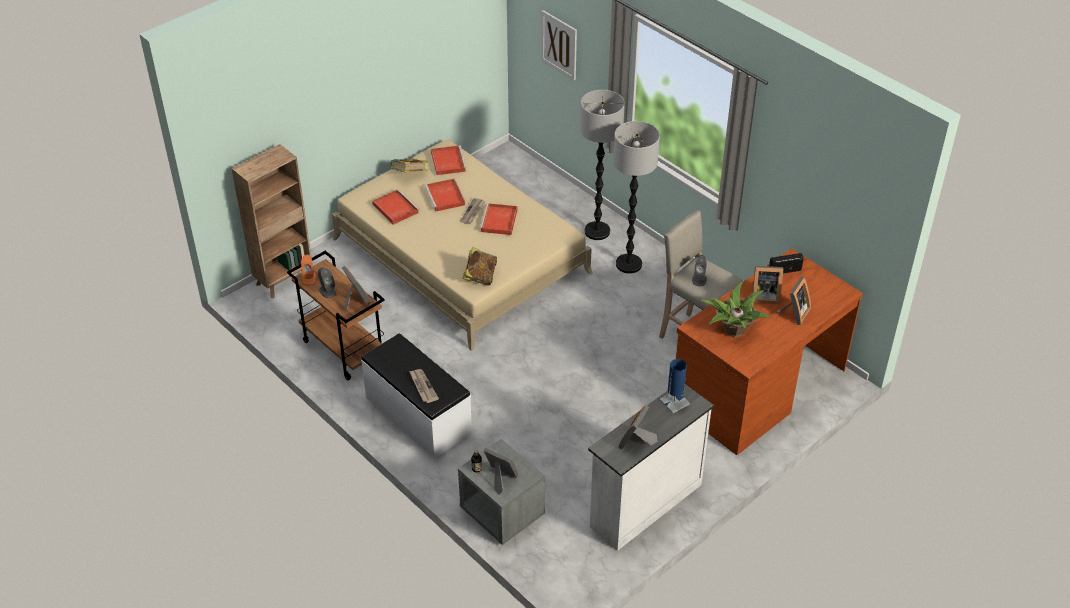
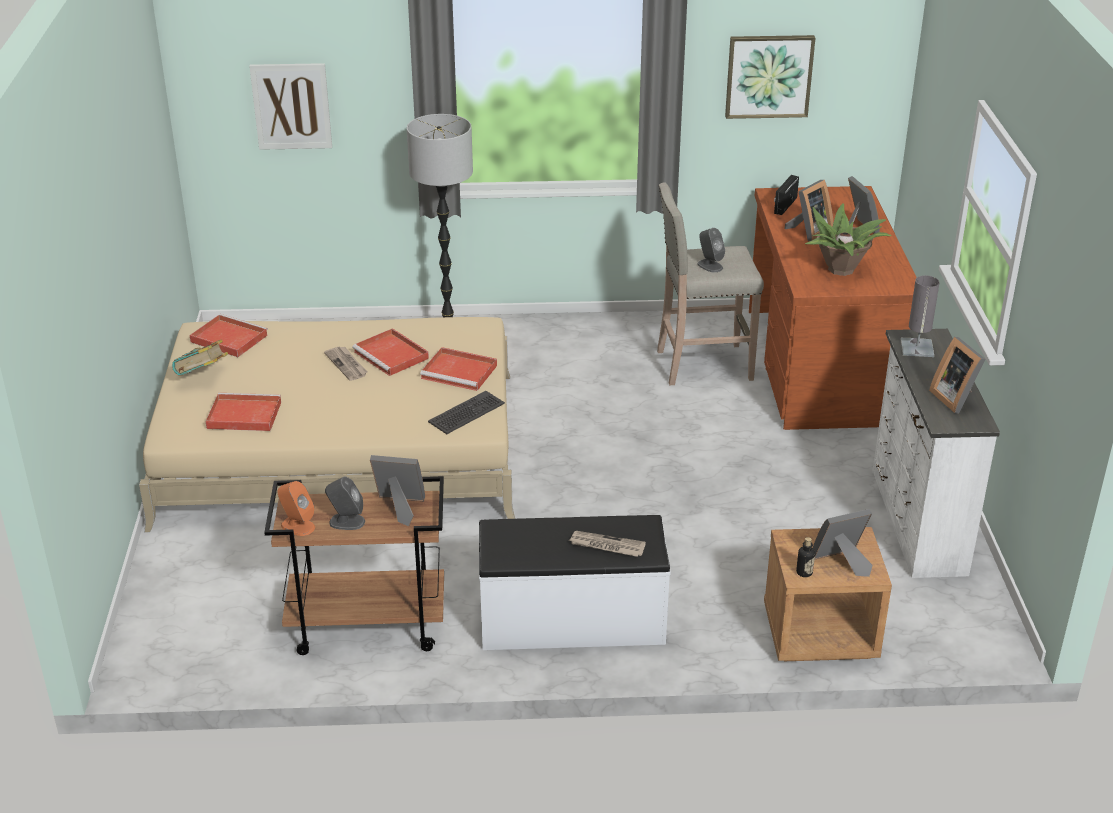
camera: 50 degrees left, 10 degrees down
(284, 280) = (153, 613): brown bookcase -> none
(445, 197) = (287, 370): red tray -> red tray (460, 372)
(480, 277) = (467, 413): book -> keyboard
(501, 512) = (819, 634): grey nightstand -> brown nightstand
(629, 264) = (531, 348): floor lamp -> none
(674, 402) = (917, 348): blue table lamp -> grey table lamp
(809, 179) = (769, 76): none -> picture

